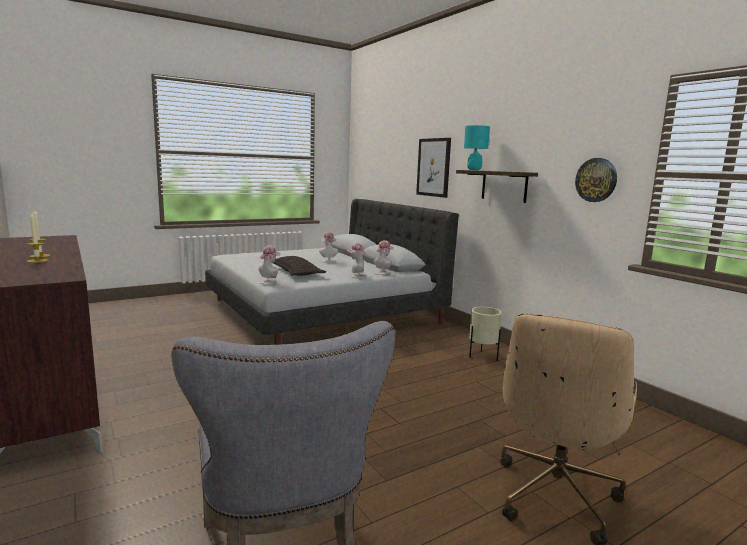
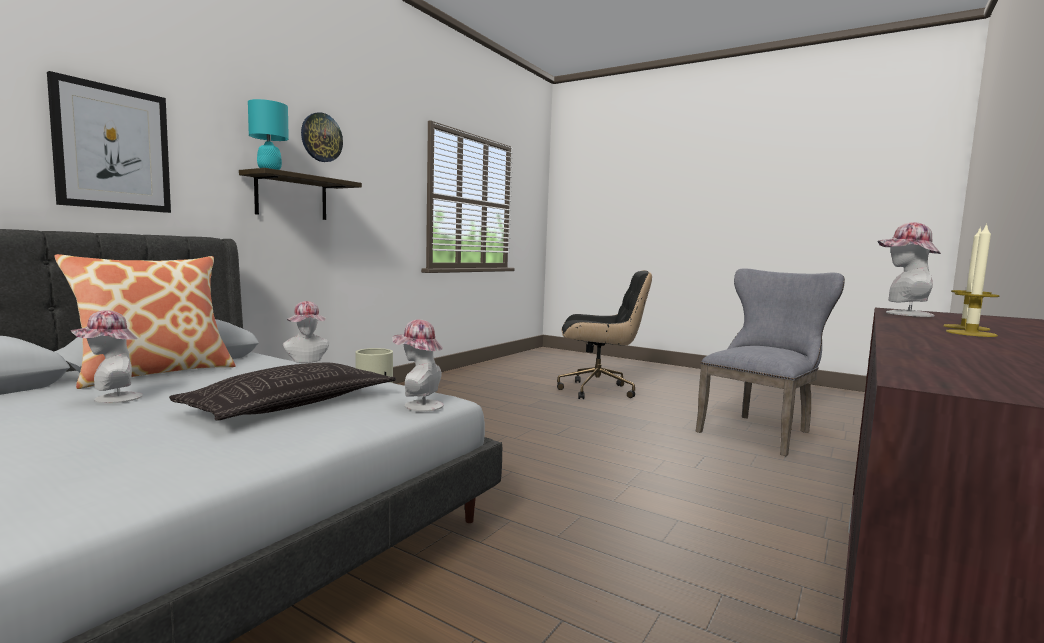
camera: 115 degrees left, 5 degrees down
(367, 264) = (155, 373): none -> pillow
(383, 273) = (261, 361): hat -> hat (902, 314)
(596, 180) = (391, 197): wall clock -> wall clock (321, 137)

